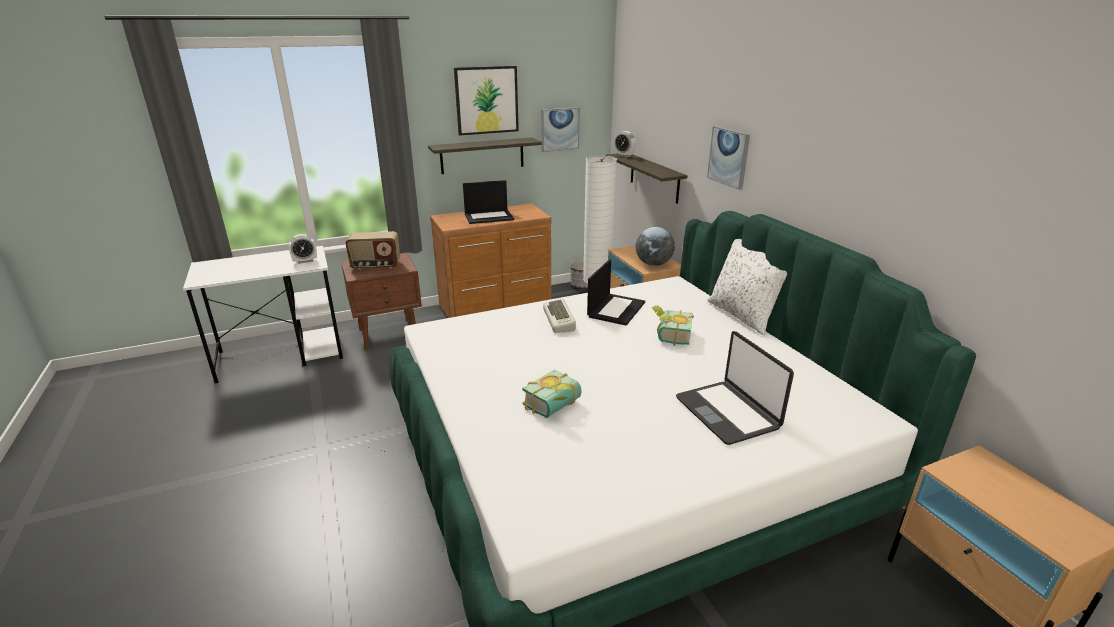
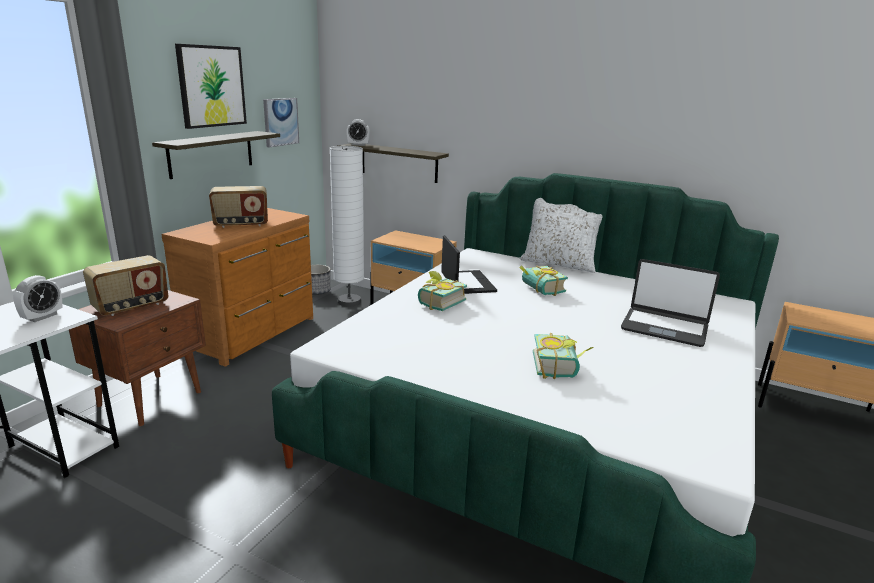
camera: 40 degrees left, 5 degrees down
(489, 217) = (241, 224): laptop -> radio
(560, 320) = (438, 302): keyboard -> book
(653, 264) = (429, 244): globe -> none
(728, 157) = (503, 129): picture -> none

